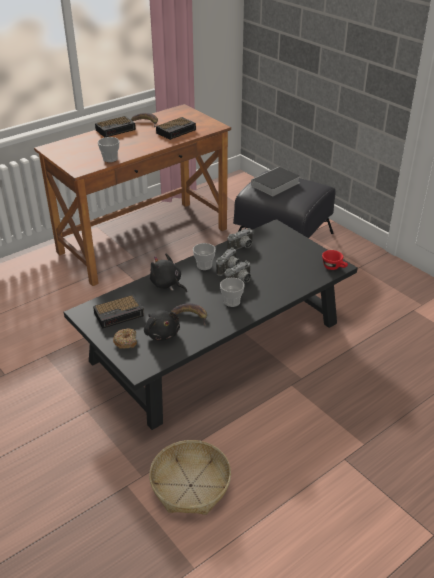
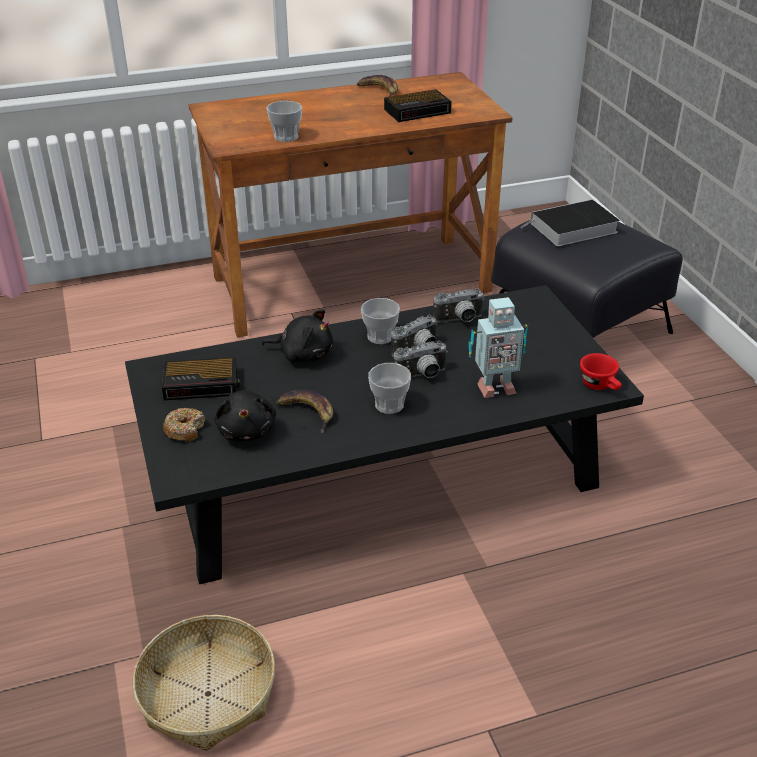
camera: 20 degrees right, 0 degrees up
(116, 129) = (327, 95): alarm clock -> none
(167, 284) = (303, 354): black plush toy -> black plush toy turned 135 degrees clockwise
(281, 280) = (494, 387): none -> toy robot

